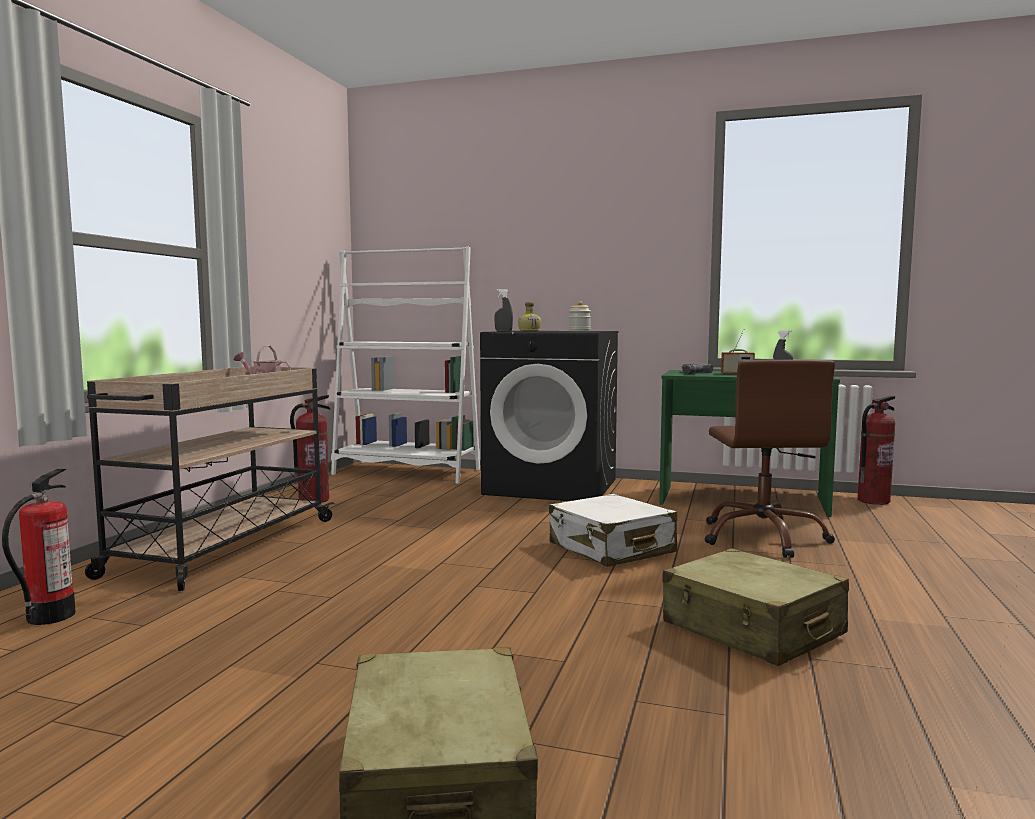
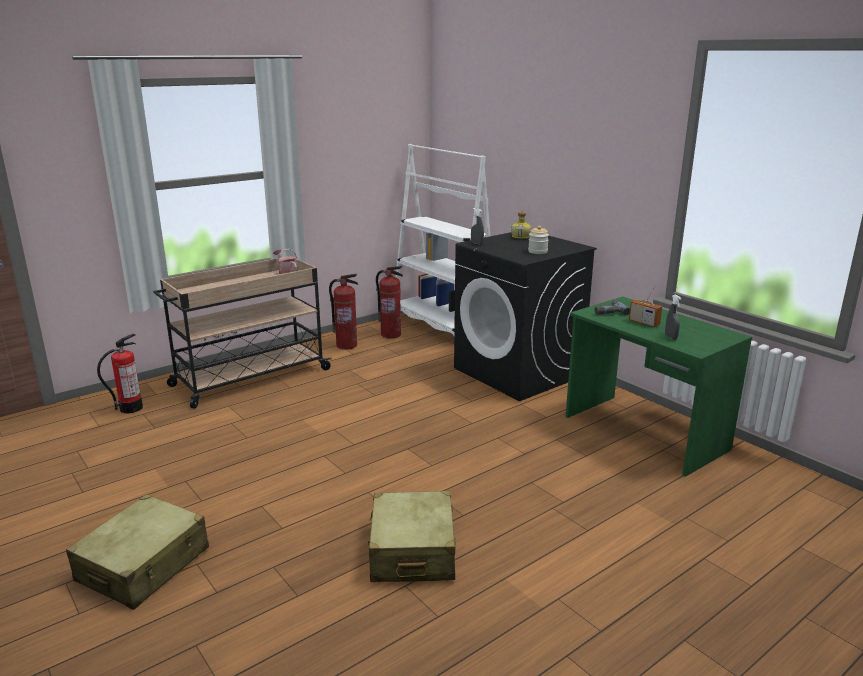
camera: 35 degrees right, 15 degrees up
(611, 549) = (449, 452): white suitcase -> none
(763, 537) = (578, 478): brown office chair -> none
(873, 501) = (773, 471): fire extinguisher -> fire extinguisher (391, 335)

